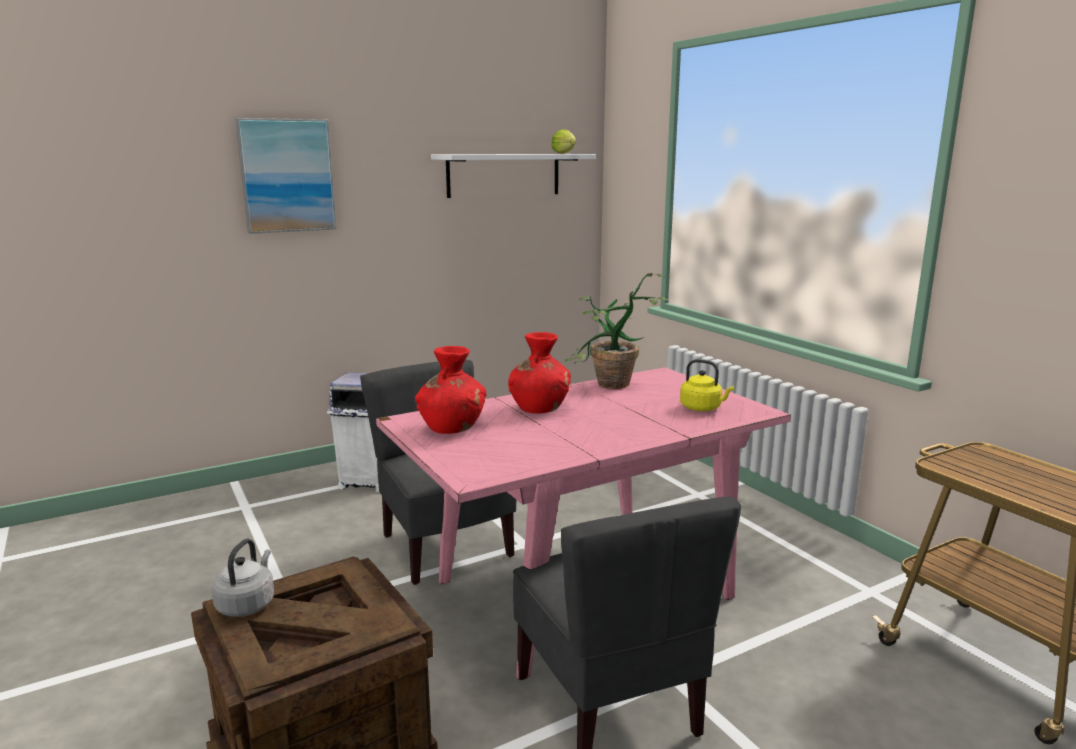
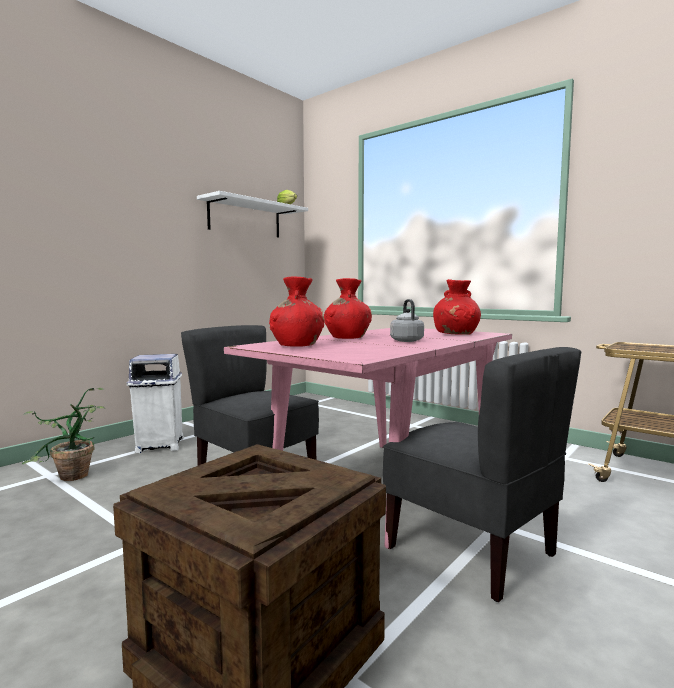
camera: 20 degrees left, 10 degrees down
(247, 604) = (181, 485): grey kettle -> grey kettle (406, 340)
(287, 176) = (86, 193): picture -> none
(611, 387) = (379, 331): potted plant -> potted plant (70, 479)
(702, 408) = (456, 334): yellow kettle -> red vase

